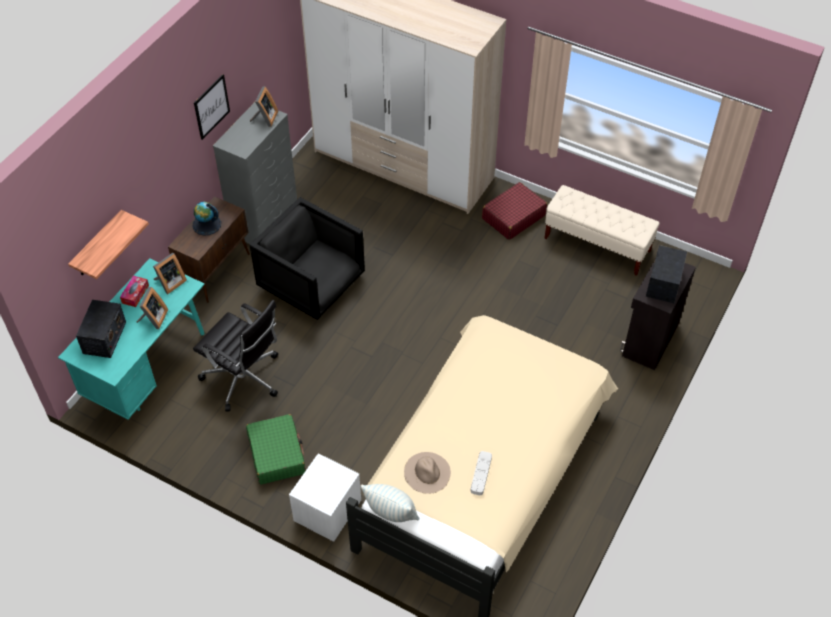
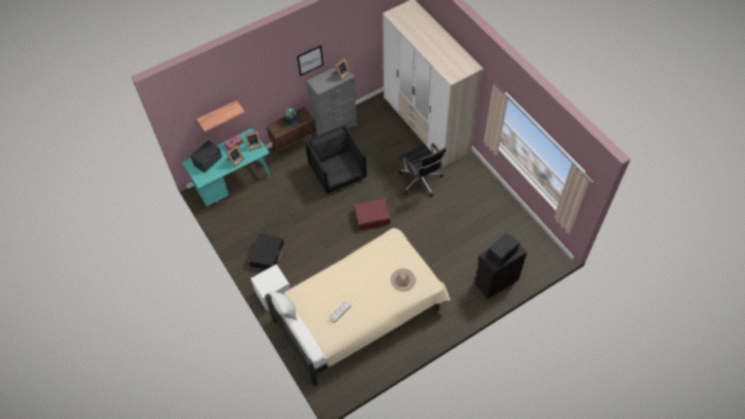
camera: 30 degrees right, 5 degrees up
(244, 379) = (275, 209): black office chair -> black office chair (420, 182)
(277, 454) = (267, 255): green suitcase -> black suitcase
(427, 472) = (315, 298): beige hat -> beige hat (403, 280)
(513, 217) = (467, 179): red suitcase -> red suitcase (372, 217)
(597, 245) = (503, 214): beige bench -> none

